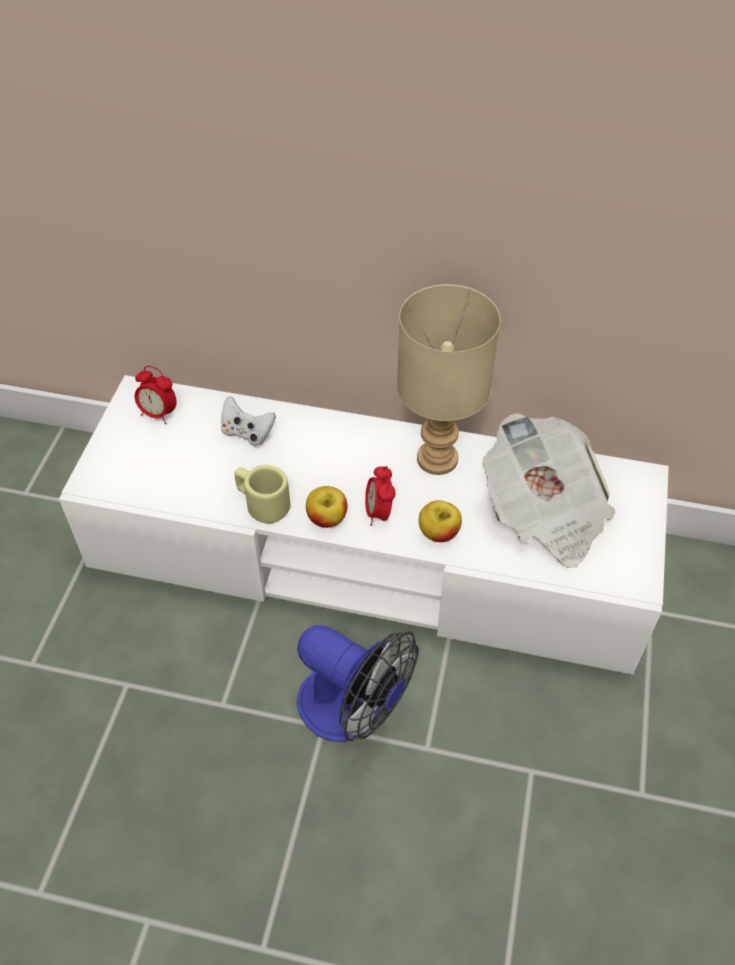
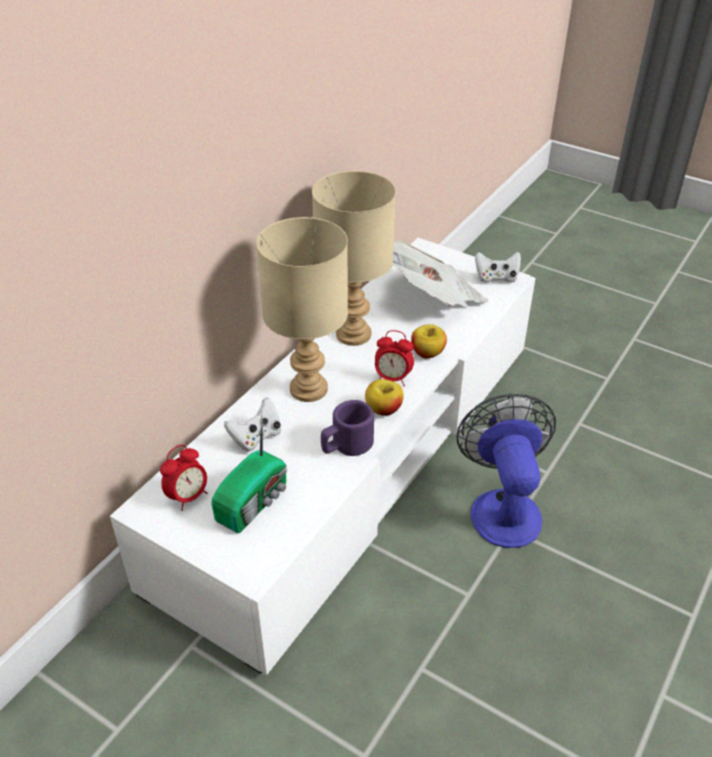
camera: 70 degrees left, 10 degrees down
(167, 459) = (255, 502): none -> radio
(262, 503) = (346, 445): beige mug -> purple mug
(330, 449) = (307, 390): none -> beige table lamp
(352, 711) = (502, 507): fan -> fan turned 60 degrees counterclockwise
(630, 567) = (496, 278): none -> white game controller

